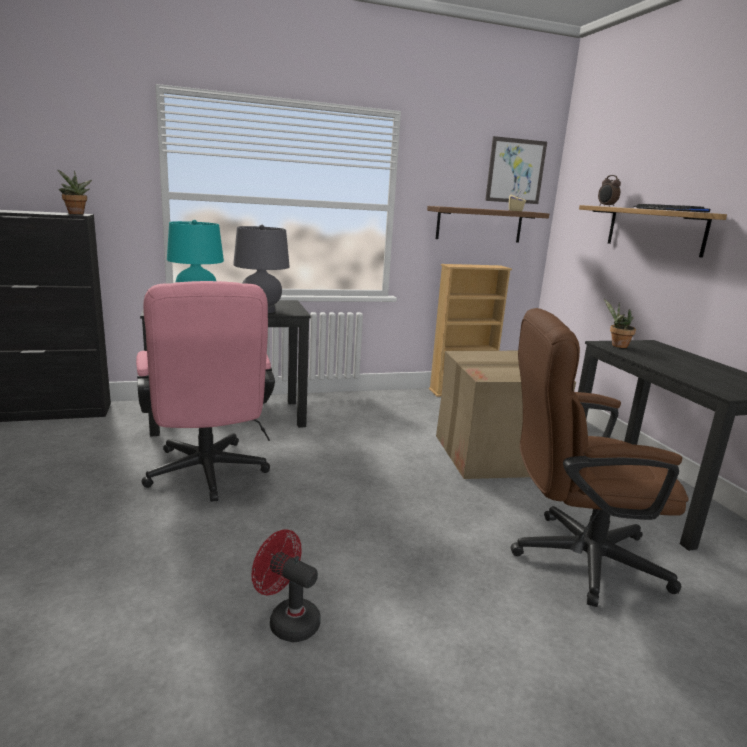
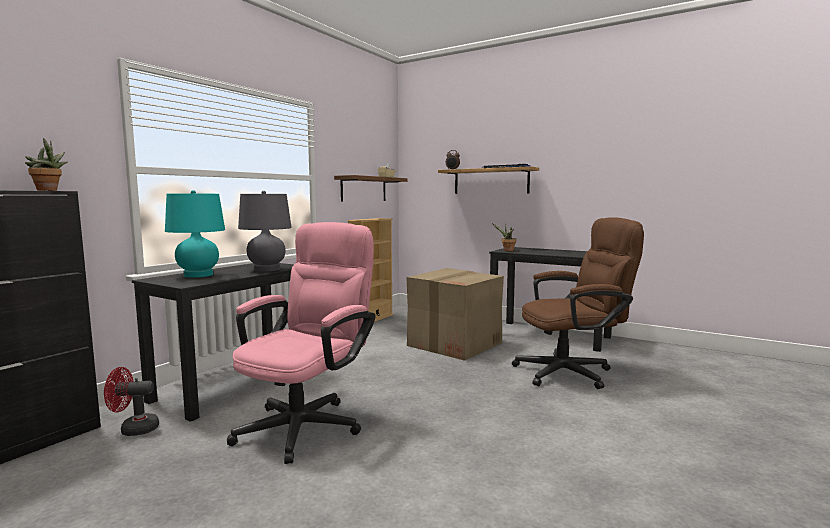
camera: 40 degrees left, 10 degrees down
(207, 476) = (307, 423): pink office chair -> pink office chair turned 90 degrees counterclockwise
(287, 620) = (525, 461): red fan -> red fan (133, 429)
(515, 171) = (378, 150): picture -> none
(573, 557) = (572, 372): brown office chair -> brown office chair turned 150 degrees counterclockwise

